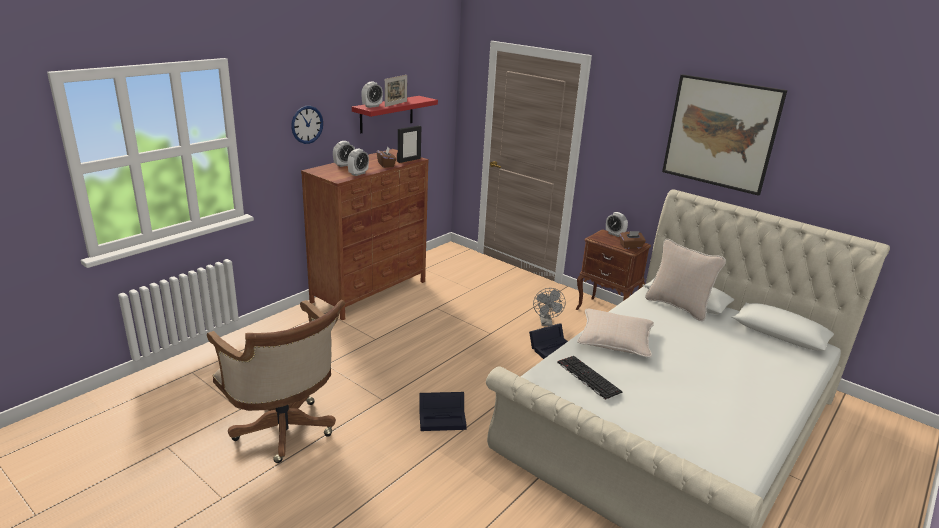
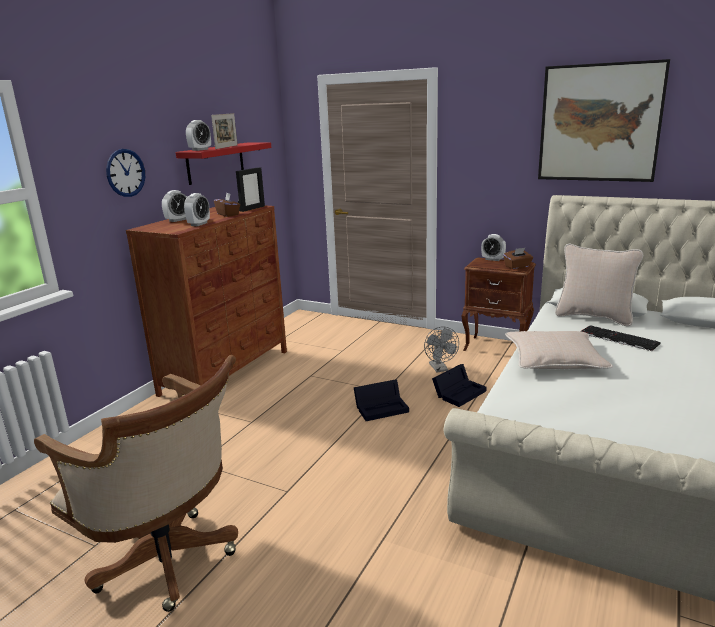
camera: 10 degrees left, 5 degrees down
(443, 418) = (374, 497): black storage box -> black storage box (382, 408)
(587, 377) = (555, 403): keyboard -> keyboard (617, 338)

